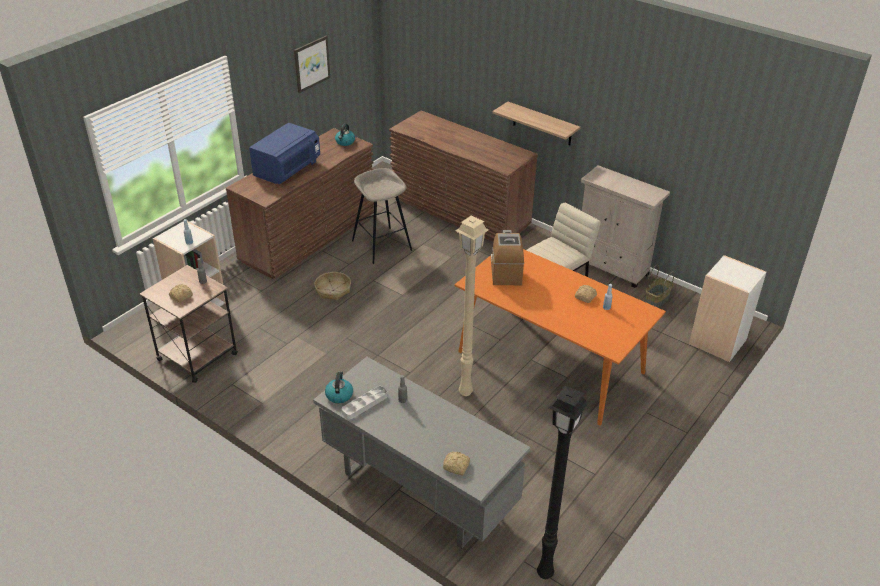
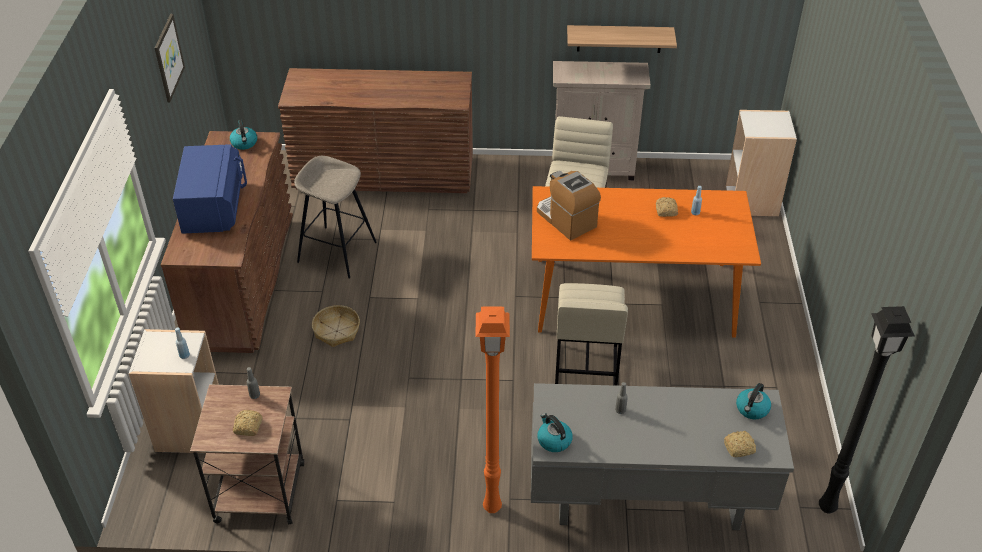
camera: 35 degrees left, 5 degrees up
(315, 440) = (493, 508): none -> orange floor lamp
(364, 404) = (589, 436): grey tray -> none
(464, 392) = (586, 372): beige floor lamp -> beige chair
(495, 448) = (752, 409): none -> kettle
(542, 124) = (471, 35): shelf -> shelf (619, 39)
(656, 301) = (664, 185): basket -> none

